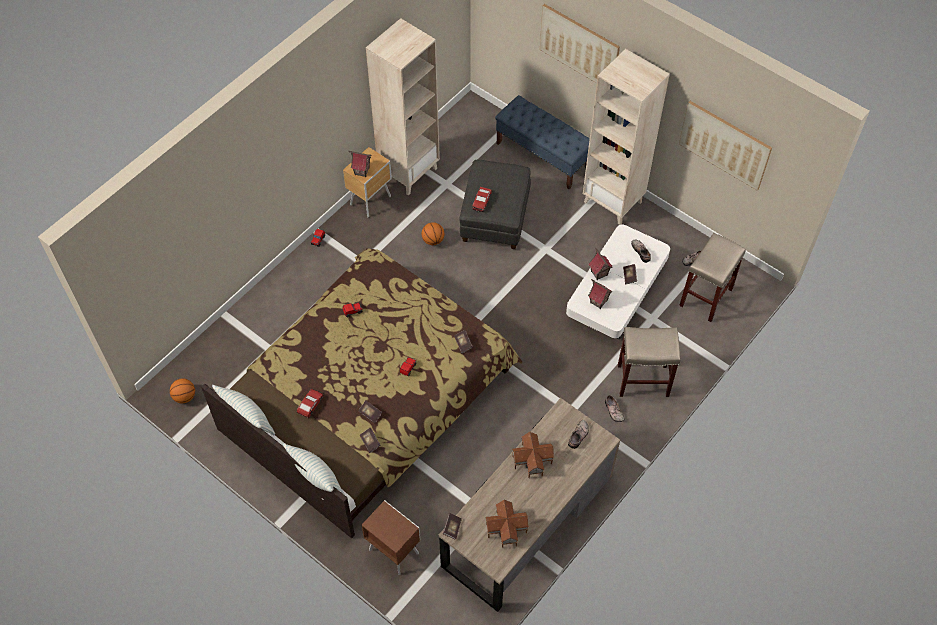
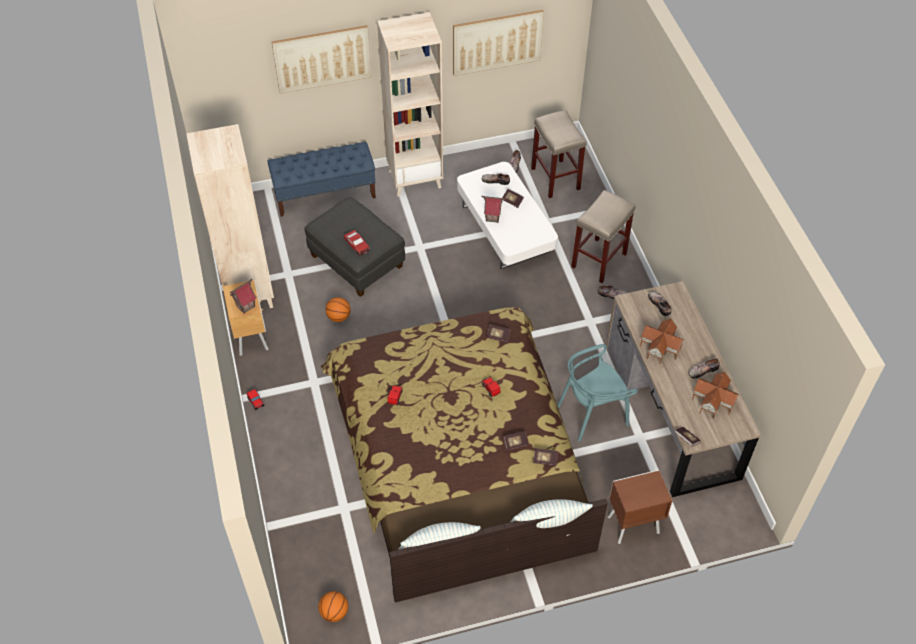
camera: 55 degrees left, 5 degrees down
(310, 404) = (468, 485): toy car -> none
(478, 463) = (592, 413): none -> turquoise chair
(533, 504) = (702, 370): none -> shoe
(598, 302) = (519, 234): toy house -> none

